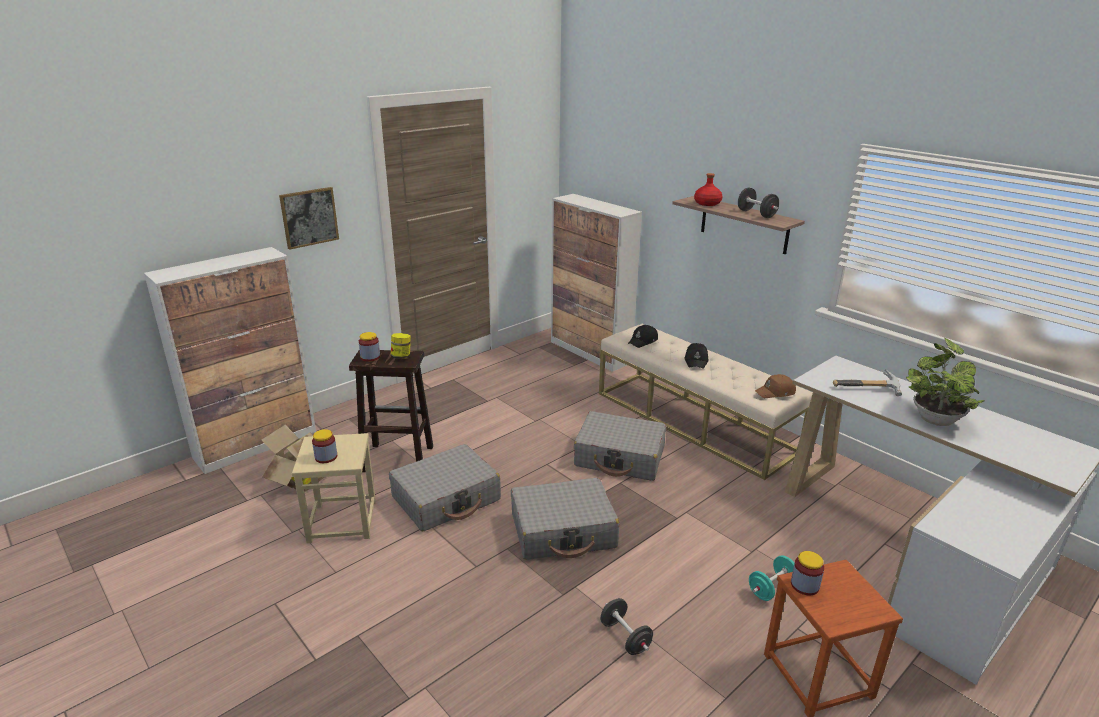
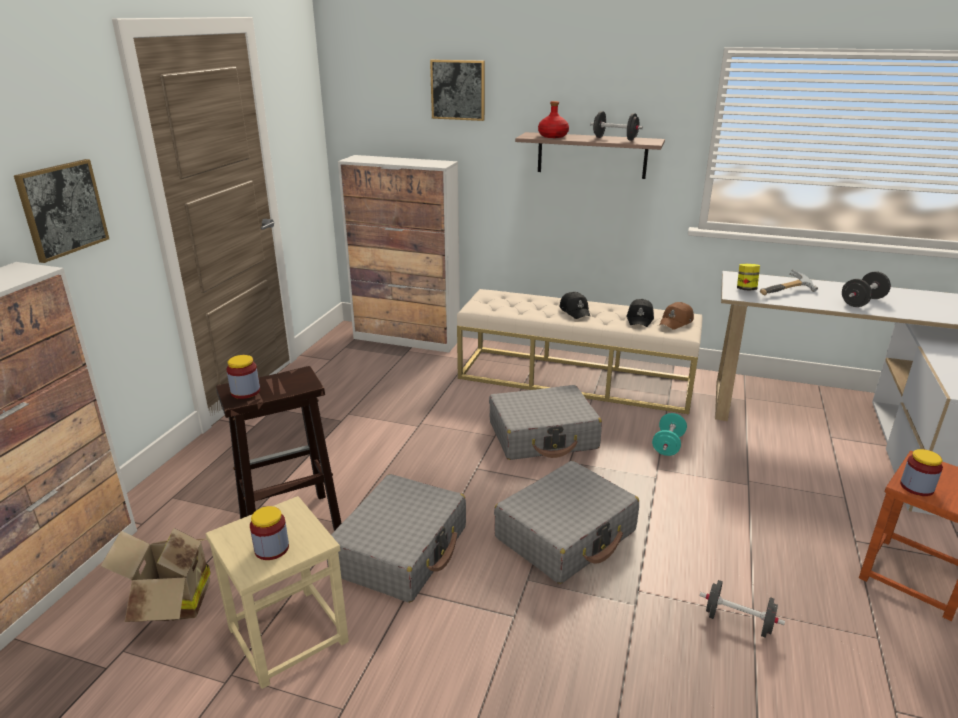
camera: 30 degrees left, 0 degrees up
(401, 357) = (289, 380): jar -> jar (746, 289)
(643, 341) = (504, 305): black cap -> black cap (640, 319)
(649, 152) = (458, 90): none -> picture
(771, 588) = (799, 512): turquoise dumbbell -> turquoise dumbbell (668, 445)
(935, 418) = (862, 302): potted plant -> black dumbbell

